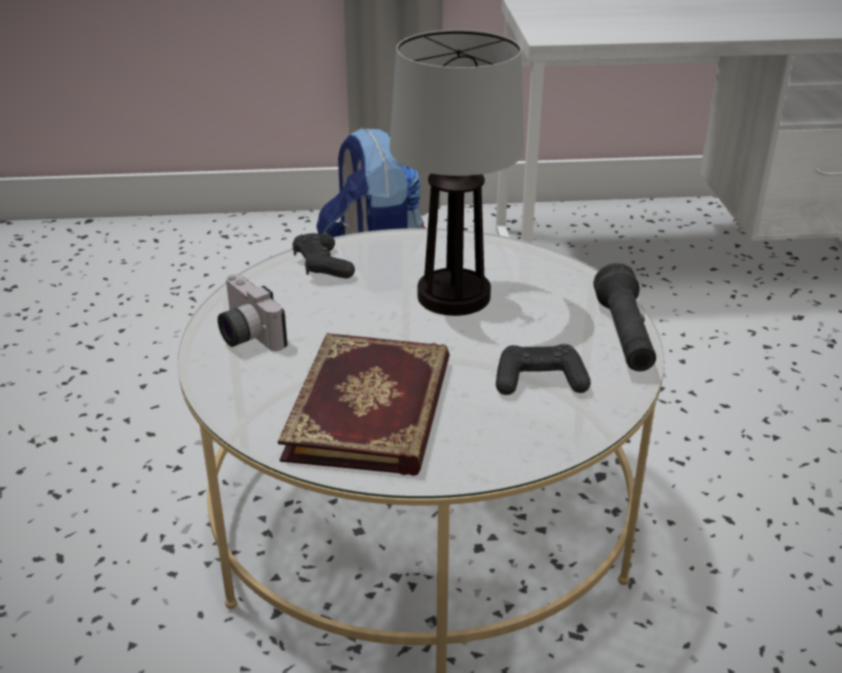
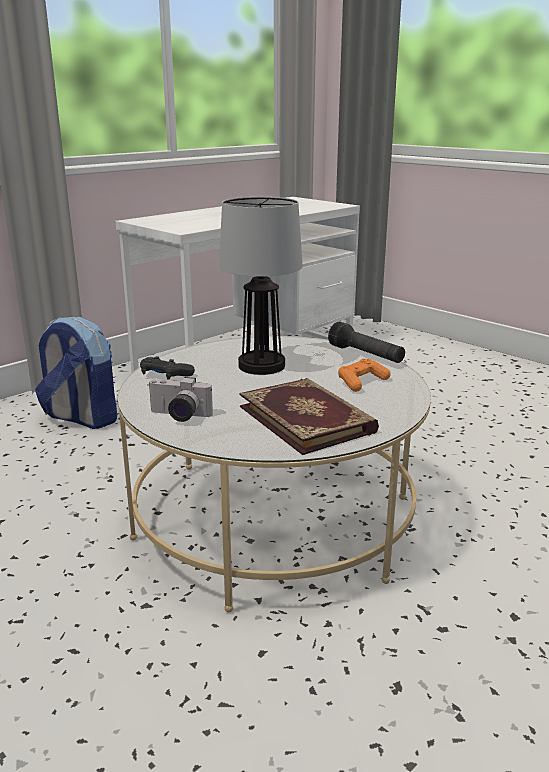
camera: 40 degrees left, 10 degrees down
(539, 381) = (361, 382): black game controller -> orange game controller

